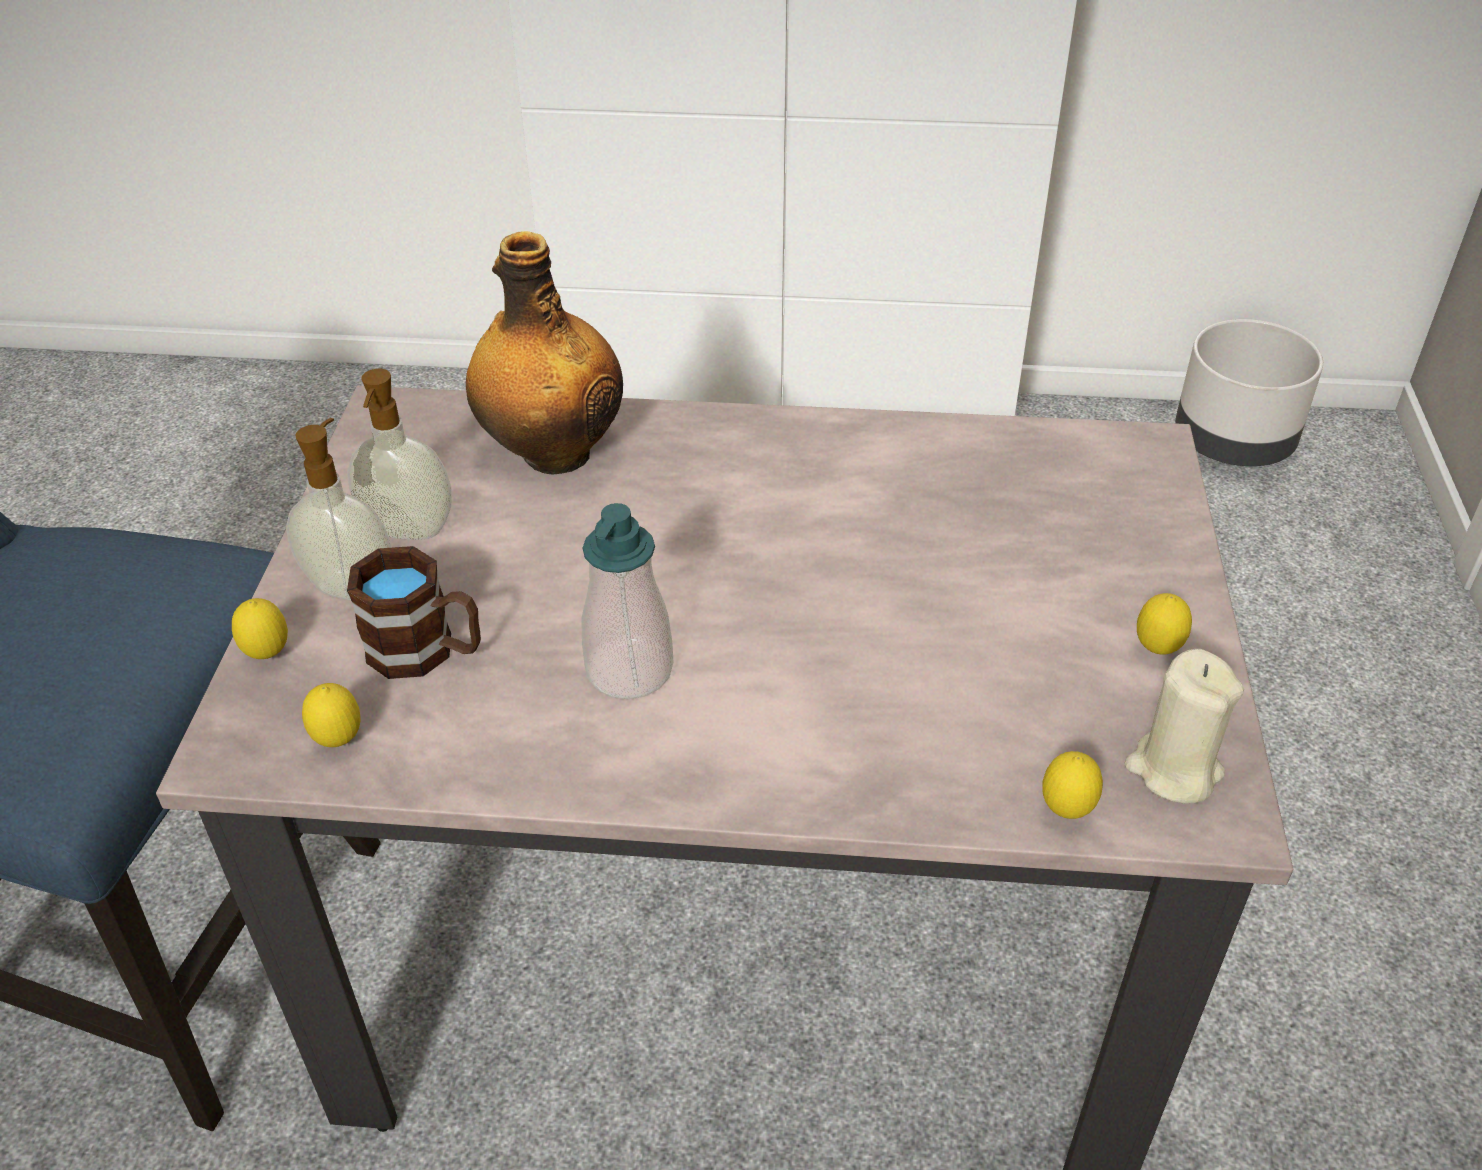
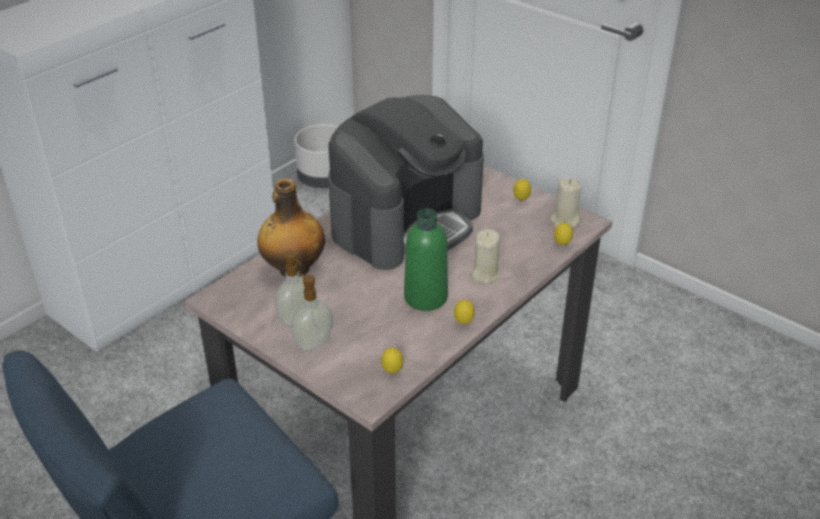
camera: 55 degrees left, 5 degrees down
(268, 655) = (328, 375): lemon -> lemon (463, 323)
(427, 652) = (368, 337): brown mug -> none
(629, 671) = (425, 297): soap dispenser -> green bottle
(802, 725) = (485, 274): none -> beige candle
(859, 517) = (406, 222): none -> coffee machine

